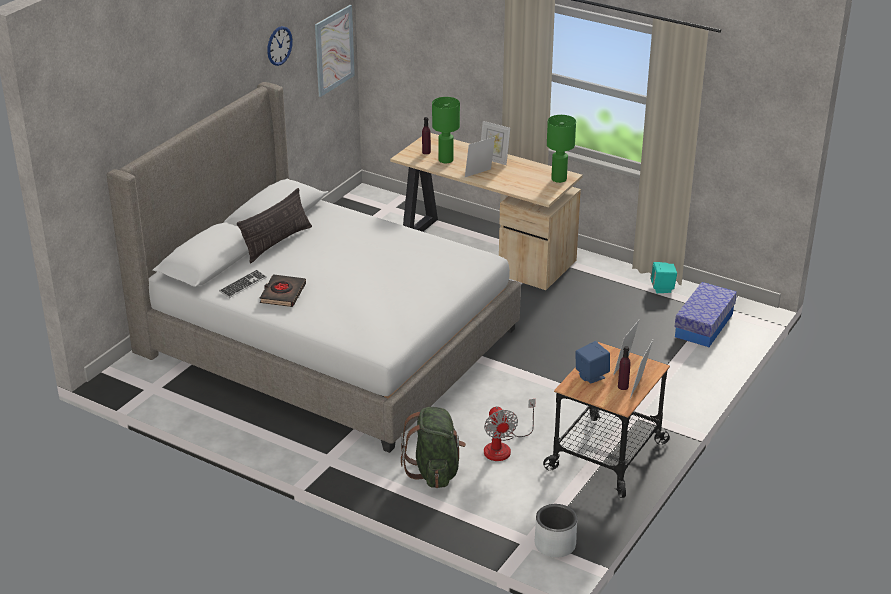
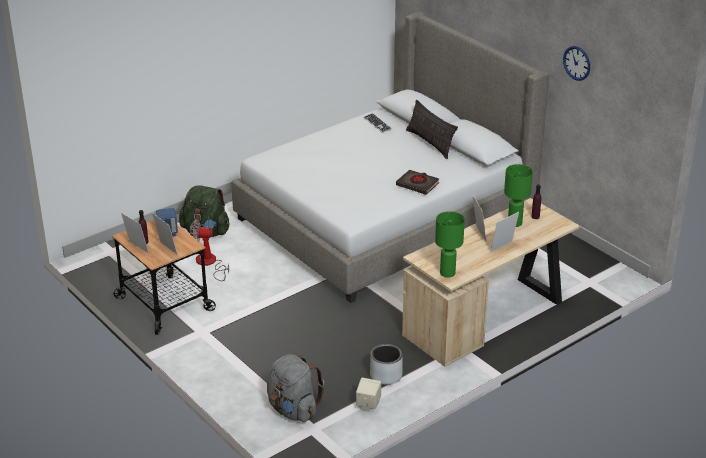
camera: 110 degrees right, 0 degrees up
(282, 294) = (355, 135): black book -> black book (417, 184)
(334, 50) = (636, 124): picture -> none
(554, 545) = (99, 260): grey planter -> grey planter (386, 375)
(662, 288) = (368, 405): turquoise speaker -> beige speaker
(704, 325) = (293, 410): storage box -> grey backpack

